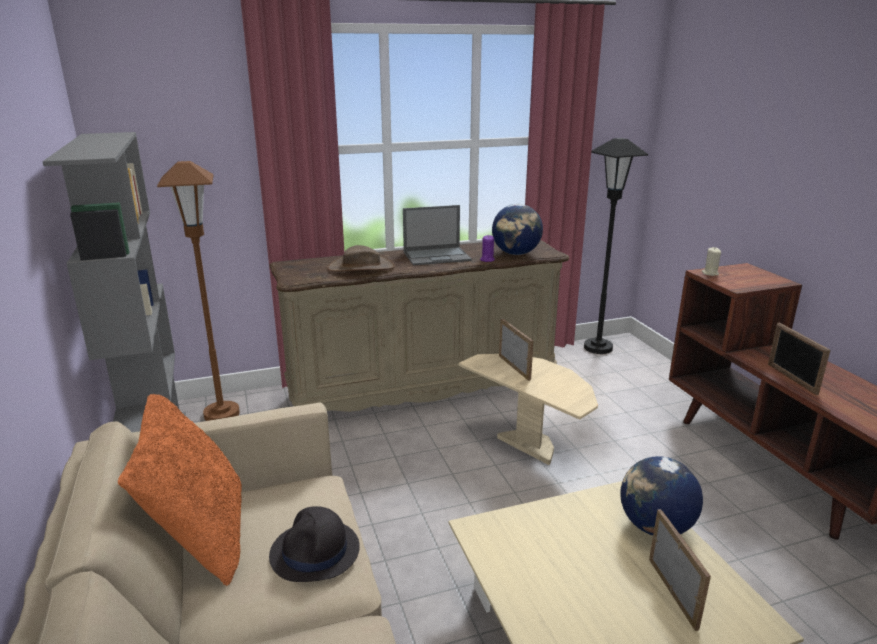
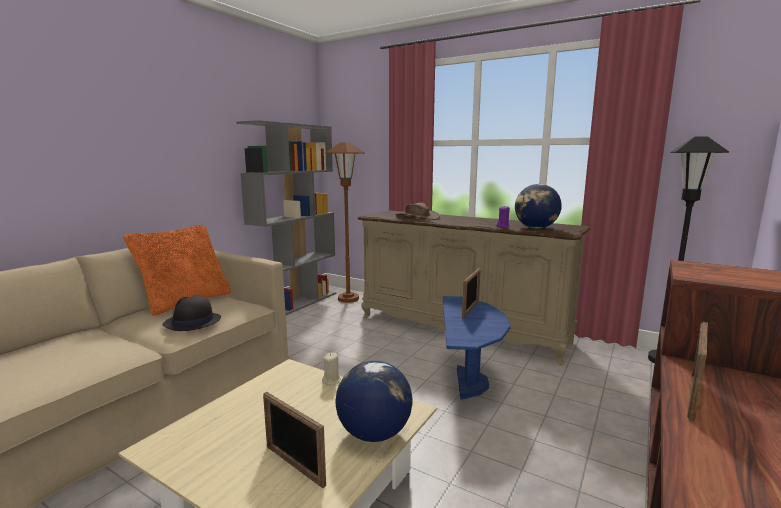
camera: 50 degrees right, 10 degrees down
(437, 256) = (476, 221): laptop -> none
(529, 446) = (468, 383): beige side table -> blue side table
(673, 592) = (294, 465): picture frame -> picture frame turned 90 degrees clockwise
(710, 273) = (693, 265): beige candle -> beige candle (331, 381)

